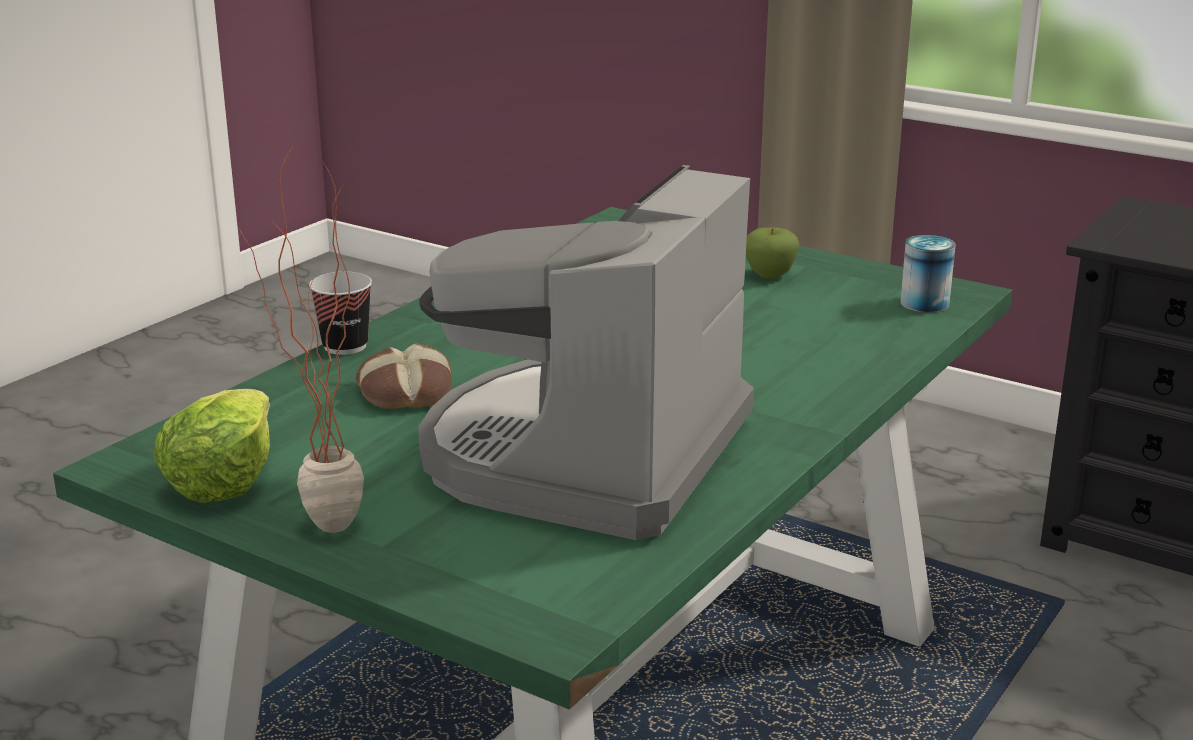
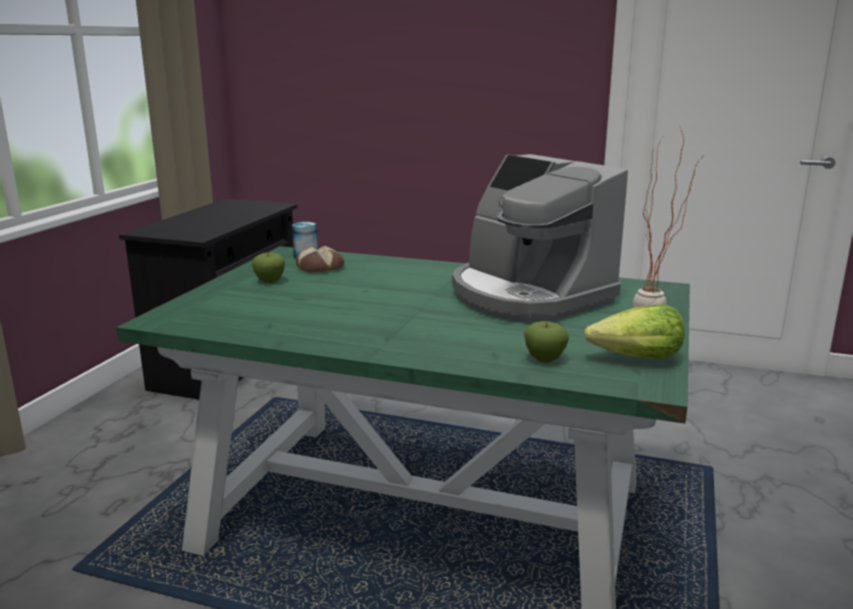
camera: 105 degrees left, 5 degrees down
(290, 412) = (544, 359): none -> apple
(345, 346) = (436, 363): cup -> none
(404, 391) = (491, 337): bread -> bread (320, 268)
(585, 456) = (528, 296): coffee machine -> coffee machine turned 45 degrees clockwise

